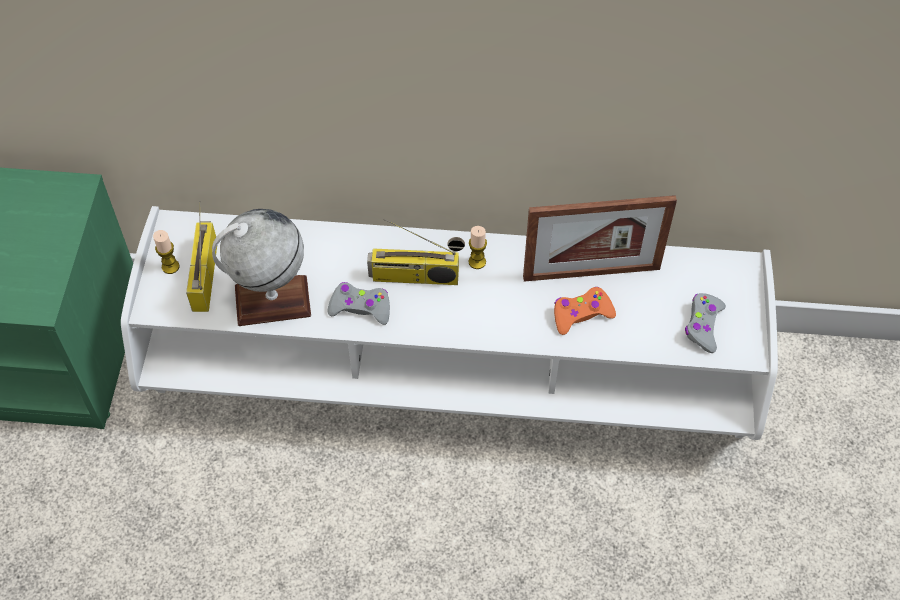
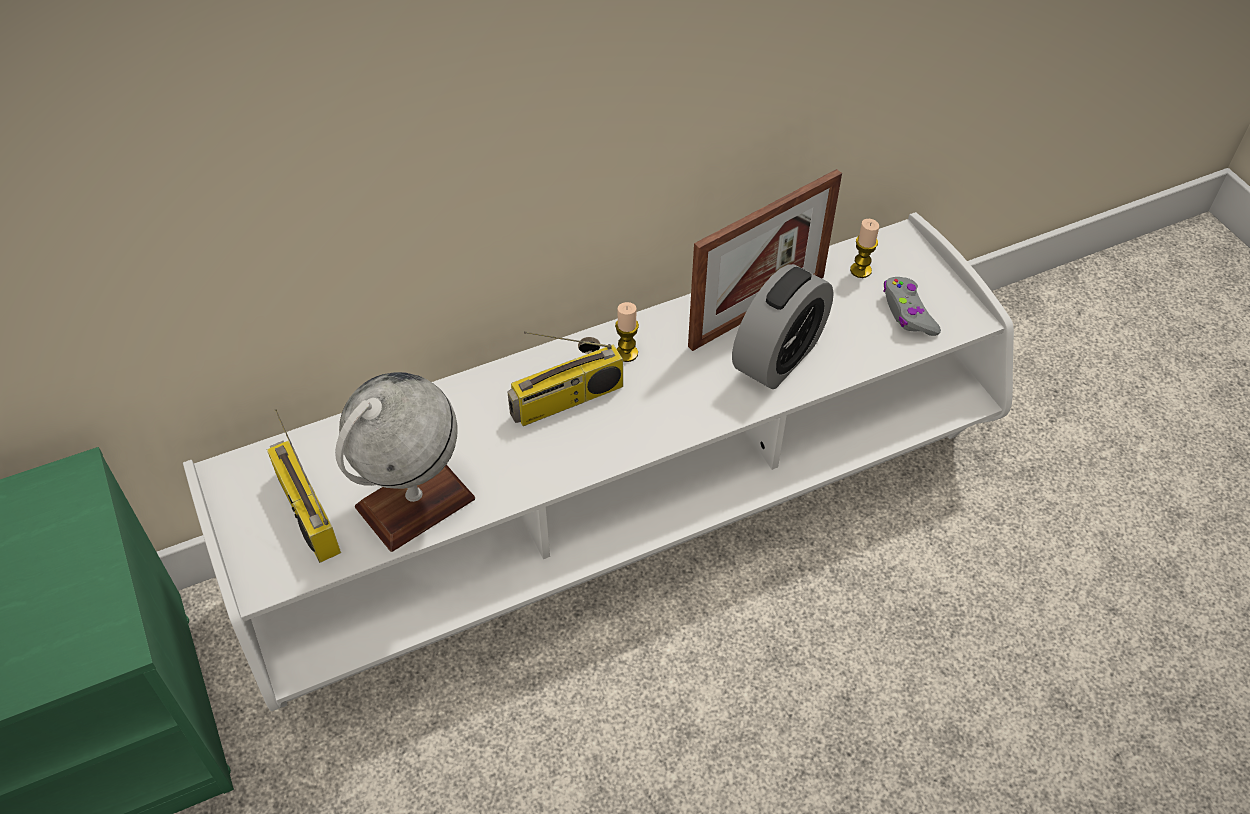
camera: 30 degrees left, 5 degrees down
(170, 266) = (254, 523): candle -> candle (860, 270)
(360, 308) = (528, 461): grey game controller -> none
(581, 314) = (778, 357): orange game controller -> alarm clock

